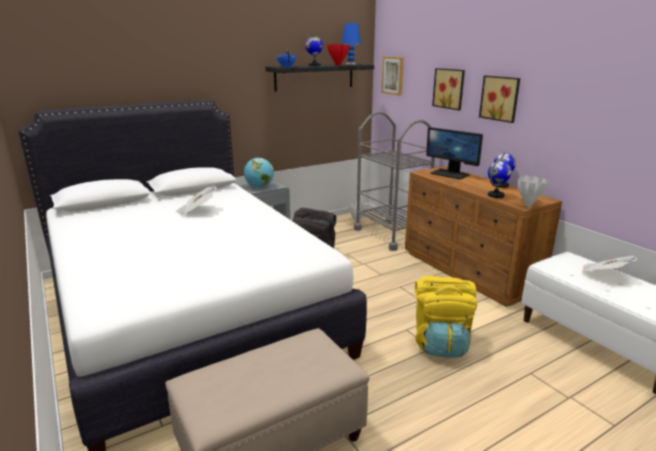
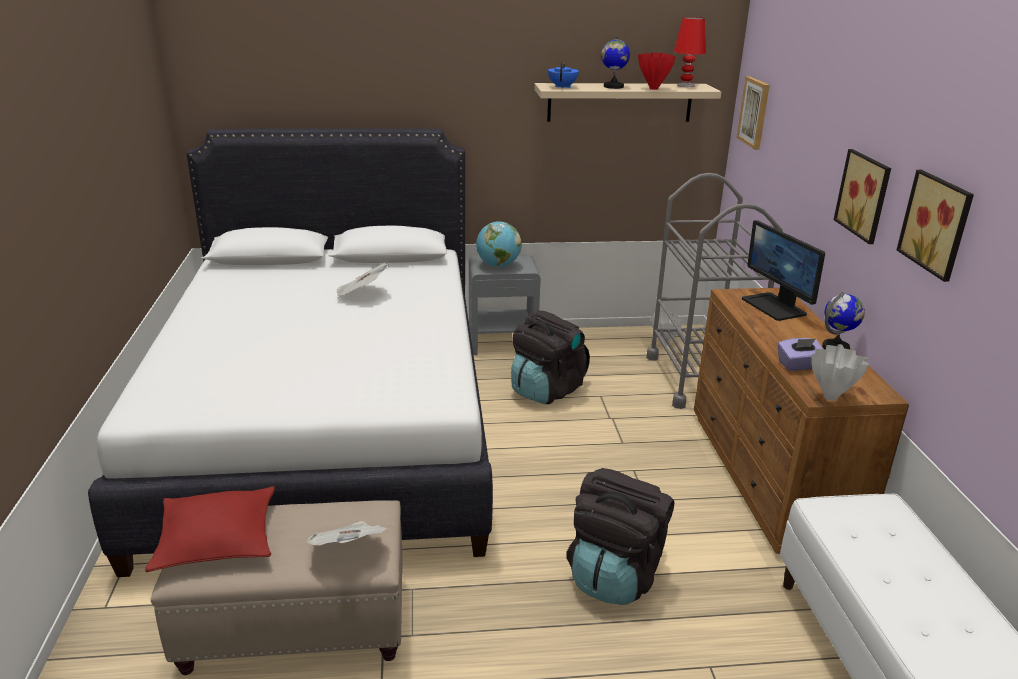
camera: 25 degrees right, 5 degrees up
(216, 390) = (217, 540): none -> red pillow
(314, 77) = (620, 102): black shelf -> beige shelf
(351, 64) = (685, 85): blue table lamp -> red table lamp
(440, 343) = (615, 575): yellow backpack -> black backpack
(449, 88) = (812, 157): picture -> picture (938, 224)
(496, 195) = (799, 366): globe -> purple tissue box
(604, 275) = (911, 553): newspaper -> newspaper (349, 550)

